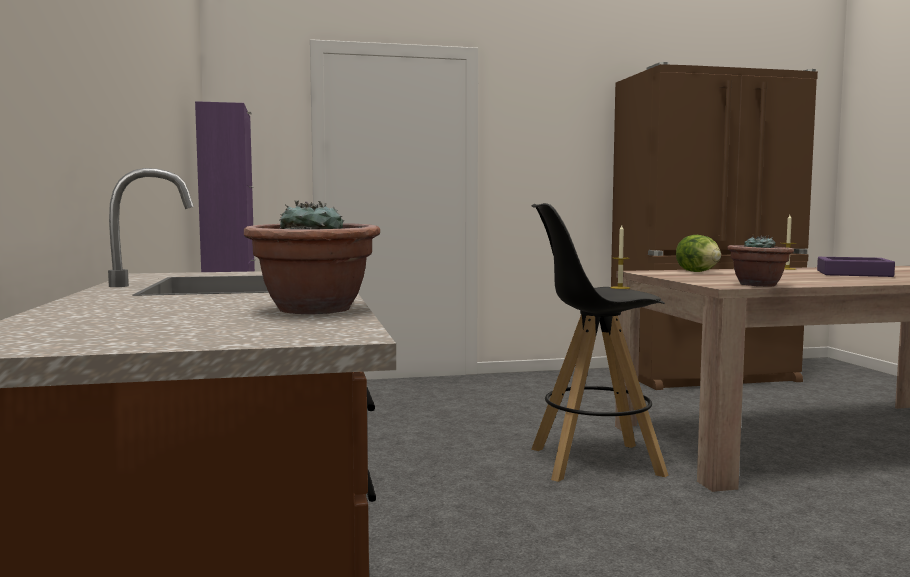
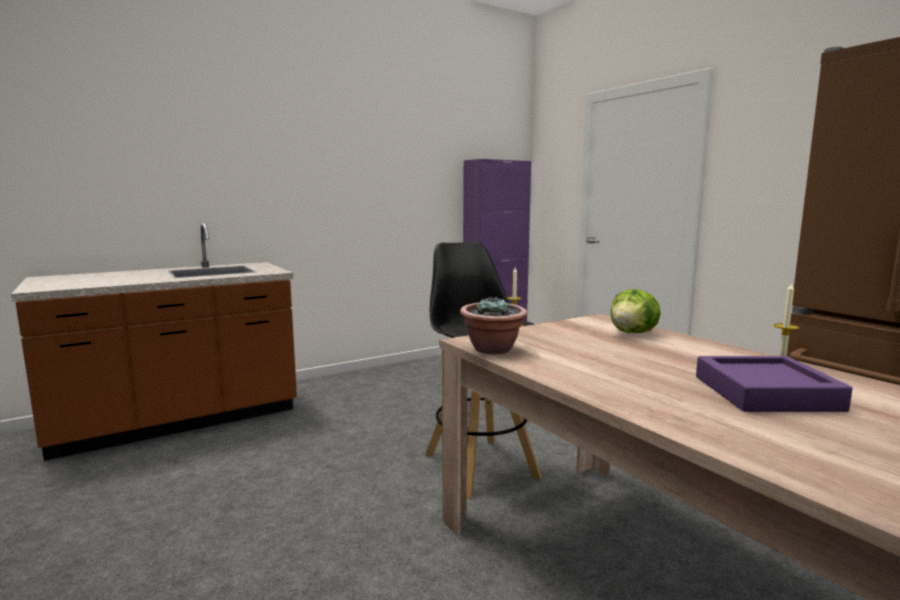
camera: 70 degrees right, 5 degrees up
(315, 309) = (103, 283): potted plant -> none

